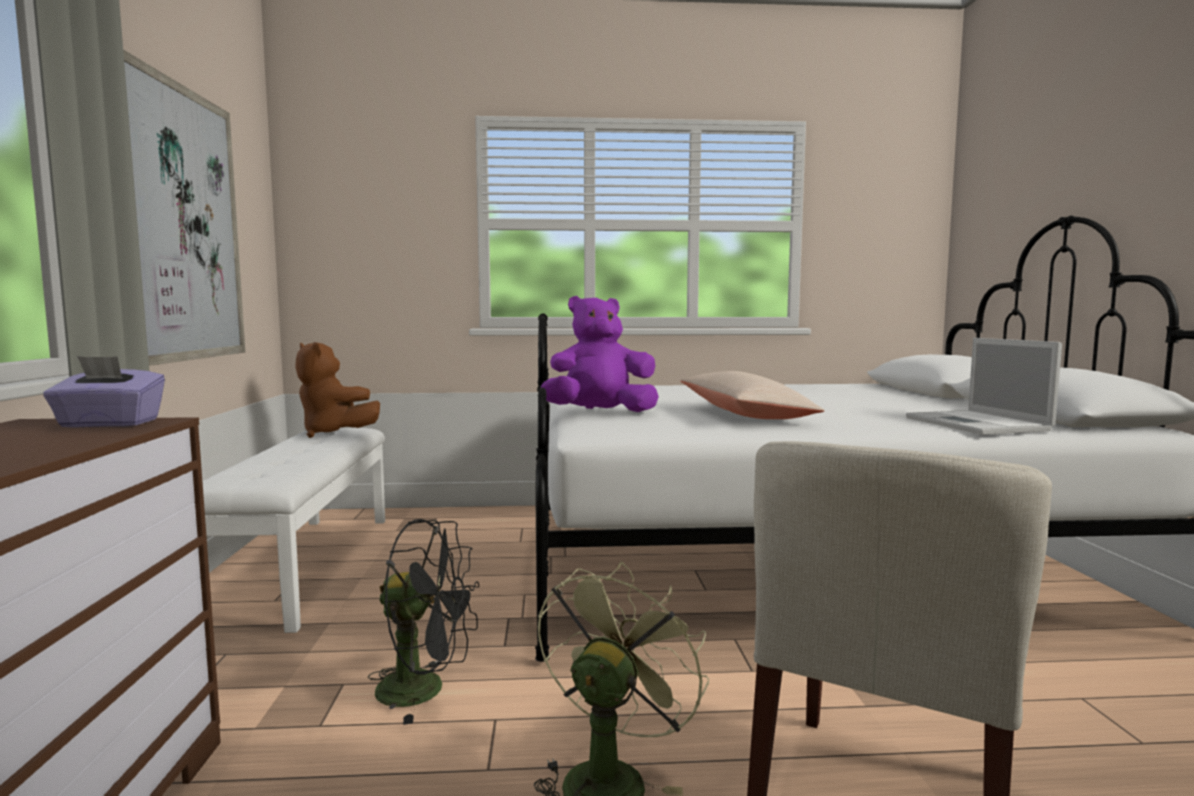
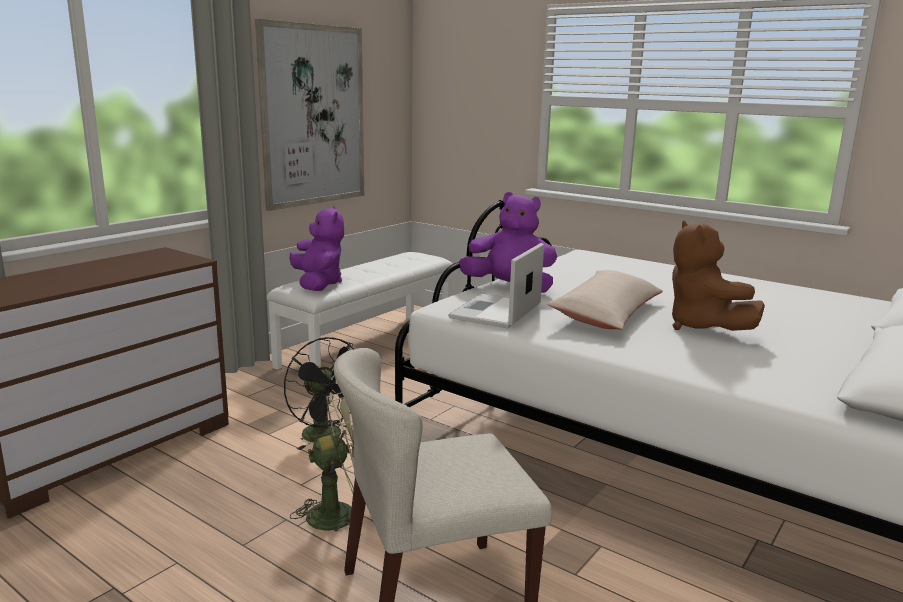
camera: 40 degrees right, 10 degrees up
(109, 424) = (178, 259): purple tissue box -> none
(257, 474) = (318, 284): none -> purple plush toy
(333, 433) = (411, 259): brown plush toy -> brown plush toy (702, 327)
(978, 424) = (766, 377): laptop -> laptop (495, 312)

